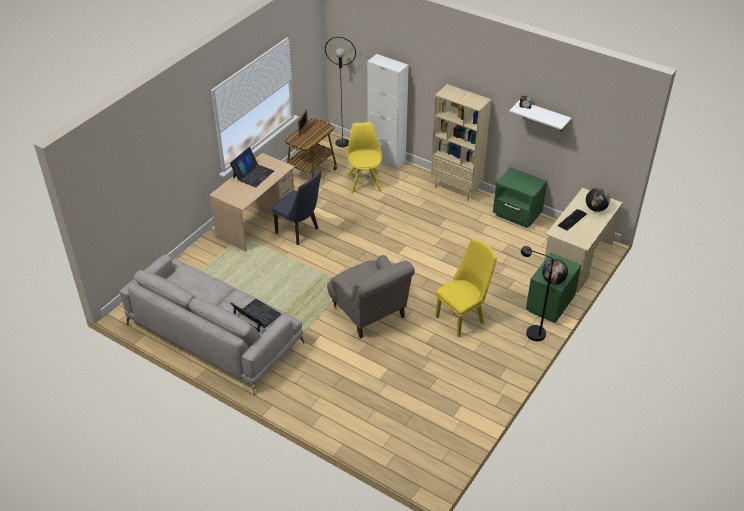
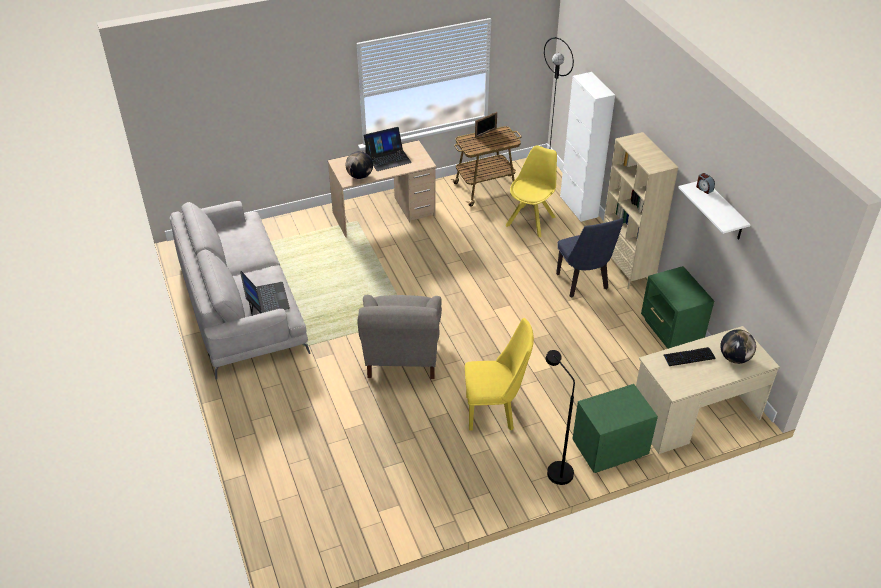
camera: 35 degrees right, 0 degrees up
(300, 232) = (415, 242): blue chair -> blue chair (583, 284)
(553, 280) = (602, 417): globe -> globe (360, 176)

